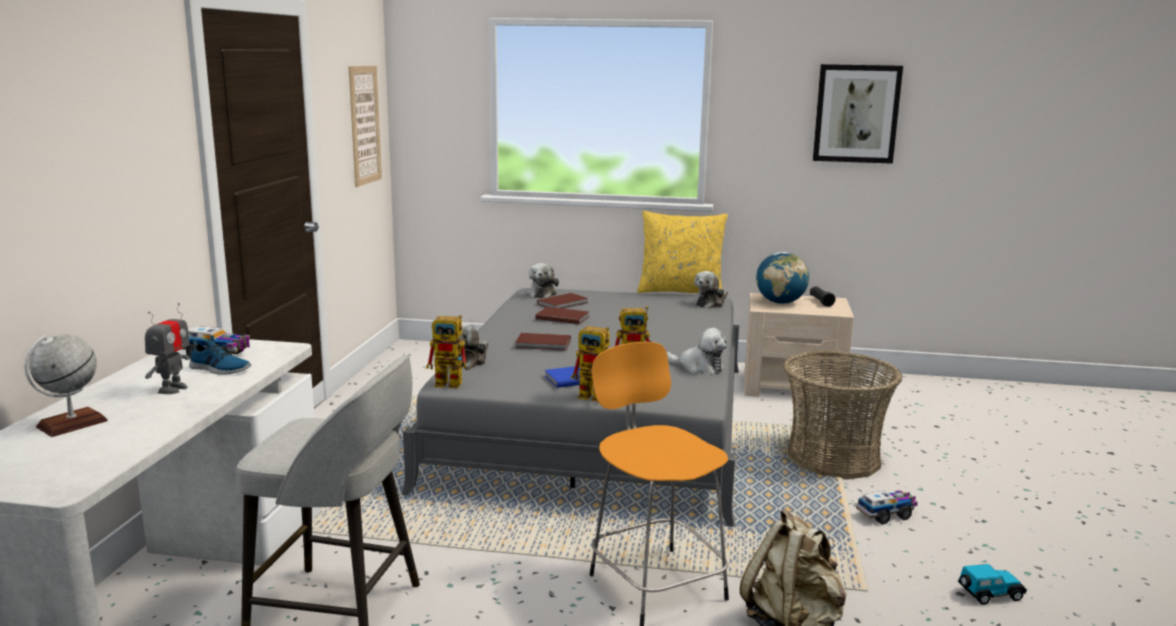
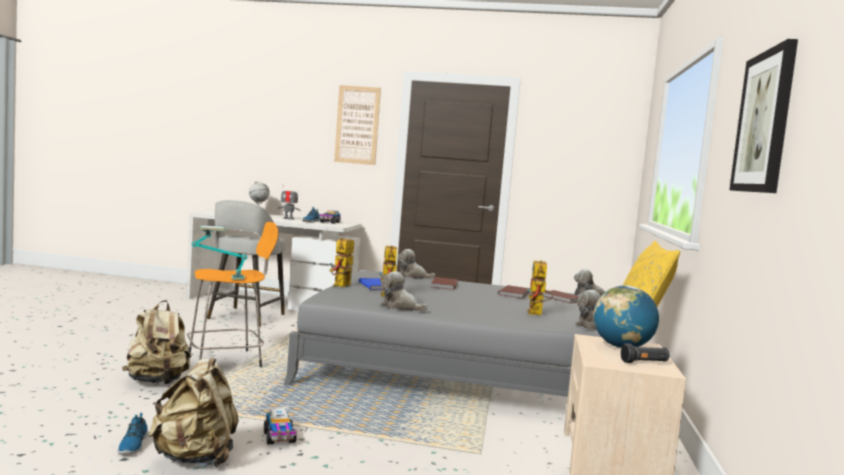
camera: 90 degrees right, 10 degrees down
(365, 125) = (592, 162): picture -> picture (357, 125)
(455, 383) = (369, 272): toy robot -> toy robot (537, 314)
(698, 367) = (400, 307): plush toy -> plush toy turned 90 degrees clockwise
(705, 453) = (218, 278): none -> table lamp
(833, 458) = (402, 440): basket -> none
(976, 551) = (195, 458): none -> beige backpack
(989, 594) = (132, 445): toy car -> shoe

